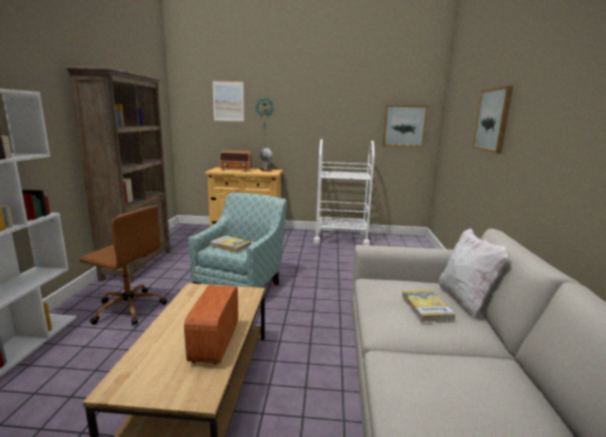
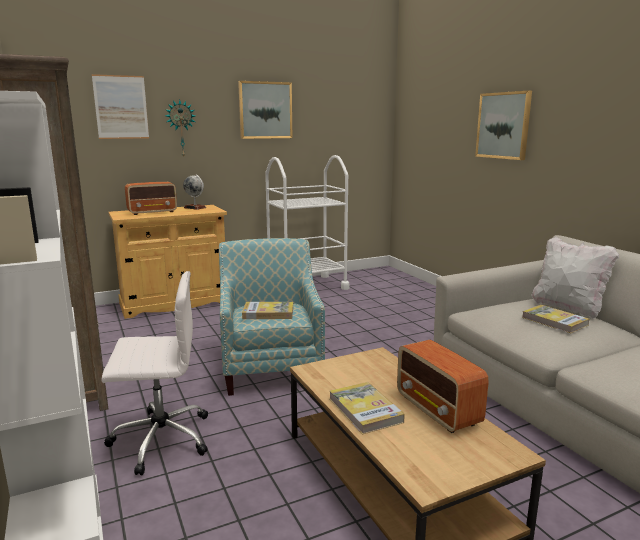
camera: 30 degrees left, 0 degrees up
(128, 308) = (160, 439): brown office chair -> white office chair
(173, 325) = (365, 410): none -> book
(404, 126) = (358, 135): picture -> picture (265, 110)

